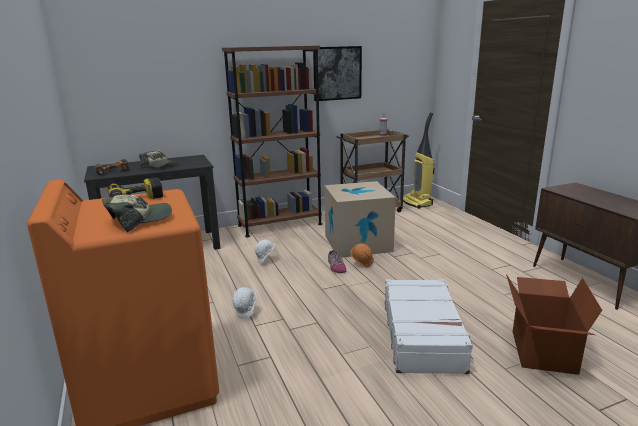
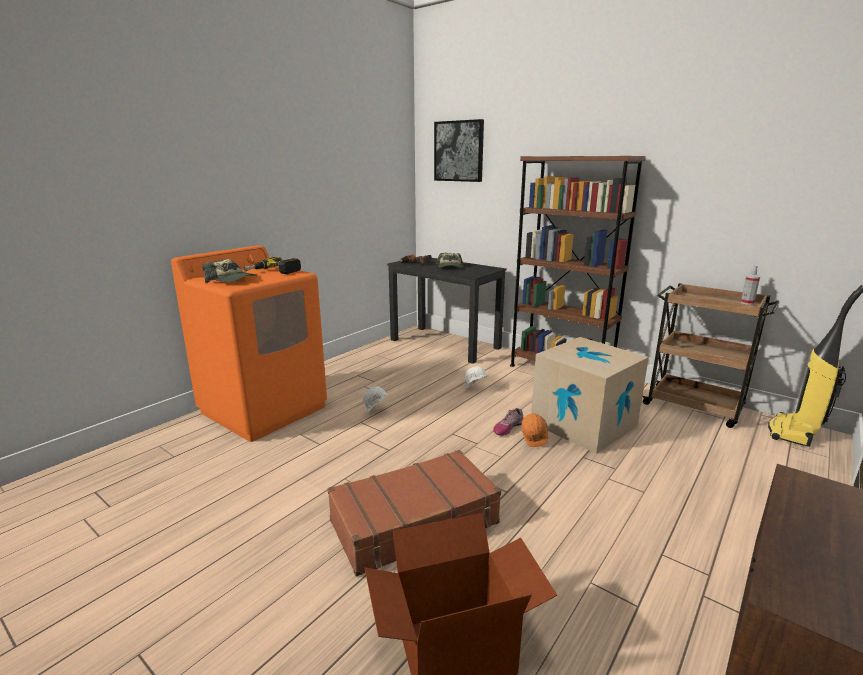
camera: 60 degrees right, 0 degrees up
(337, 73) = (691, 197): picture -> picture (459, 151)
(423, 335) = (415, 523): white suitcase -> brown suitcase

